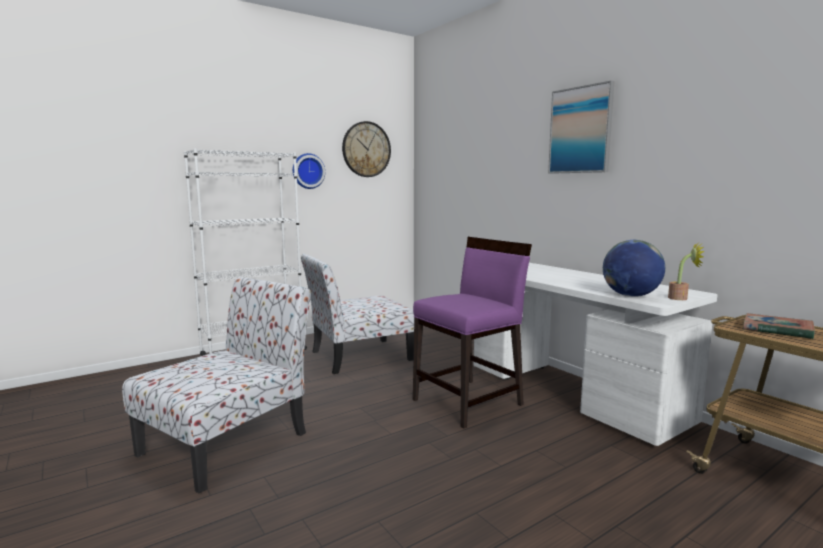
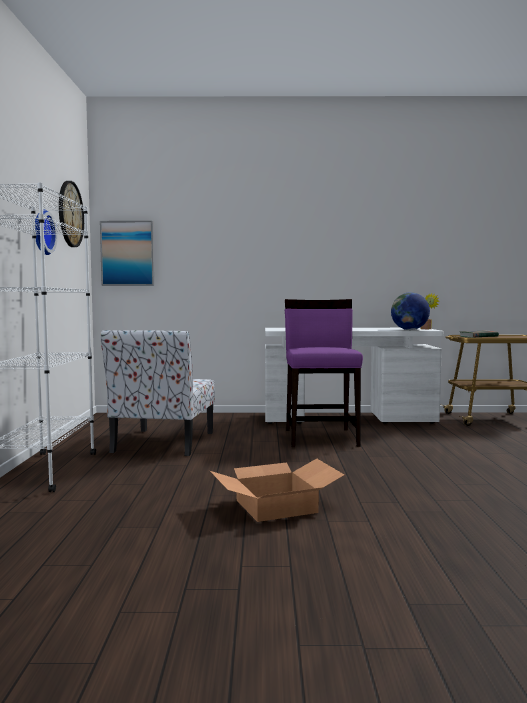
camera: 55 degrees left, 5 degrees down
(228, 442) = (276, 505): chair -> cardboard box
(580, 130) = (315, 219): picture -> picture (127, 253)

